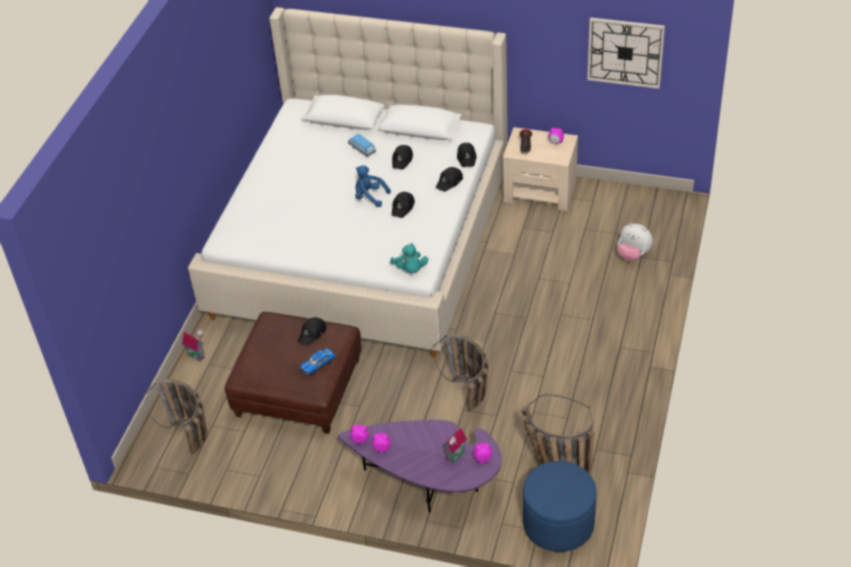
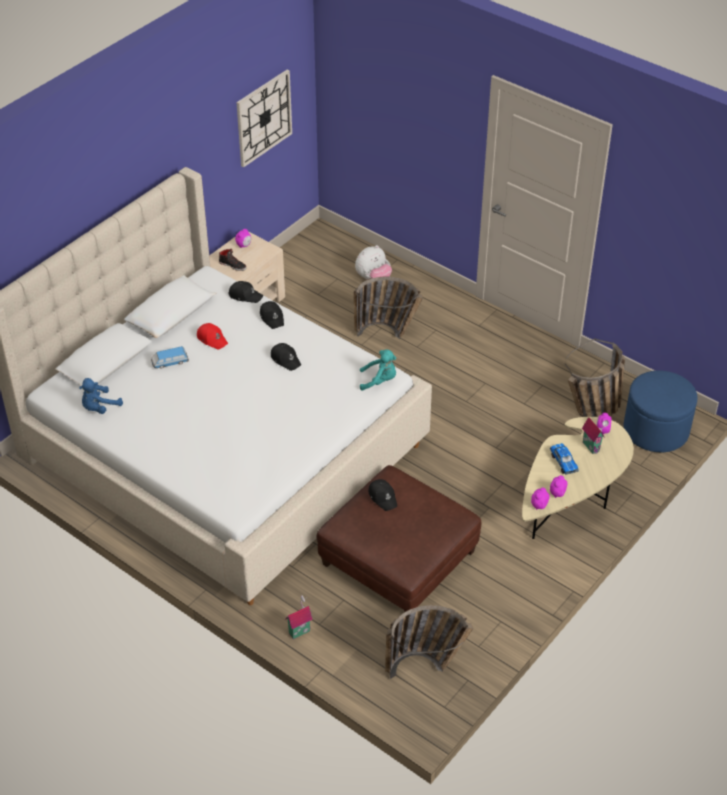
camera: 70 degrees left, 0 degrees up
(318, 364) = (429, 504): toy car -> toy car (563, 462)
(370, 197) = (251, 378): blue plush toy -> blue plush toy (99, 407)
(402, 160) = (212, 339): black cap -> red cap
(430, 482) = (571, 497): purple coffee table -> beige coffee table
(470, 400) = (487, 439): basket -> basket (388, 333)

